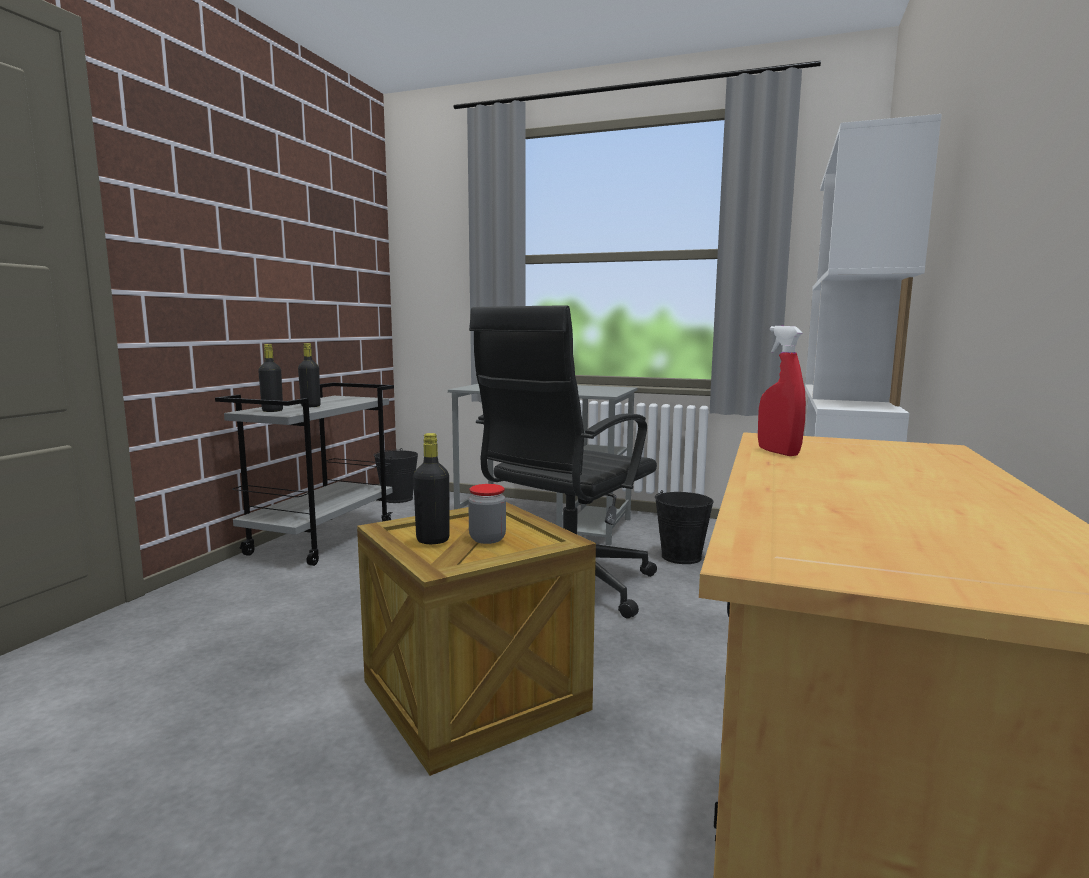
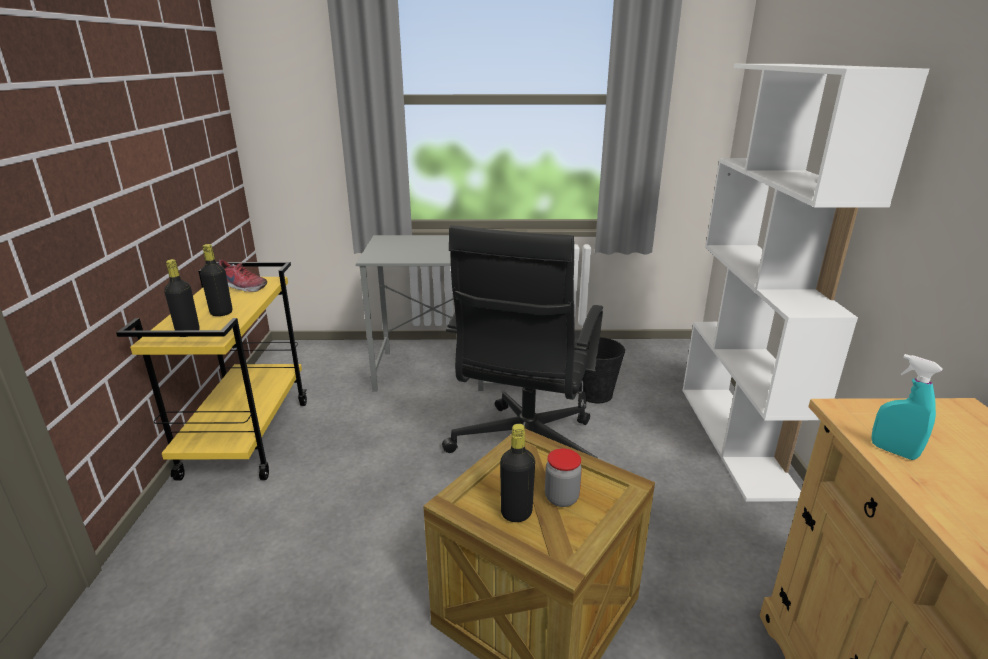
camera: 20 degrees left, 15 degrees up
(322, 539) = (247, 437): grey cart -> yellow cart
(345, 399) = (240, 287): none -> shoe
(398, 499) = (286, 360): black bucket -> none
(778, 452) = (893, 451): red spray bottle -> turquoise spray bottle

